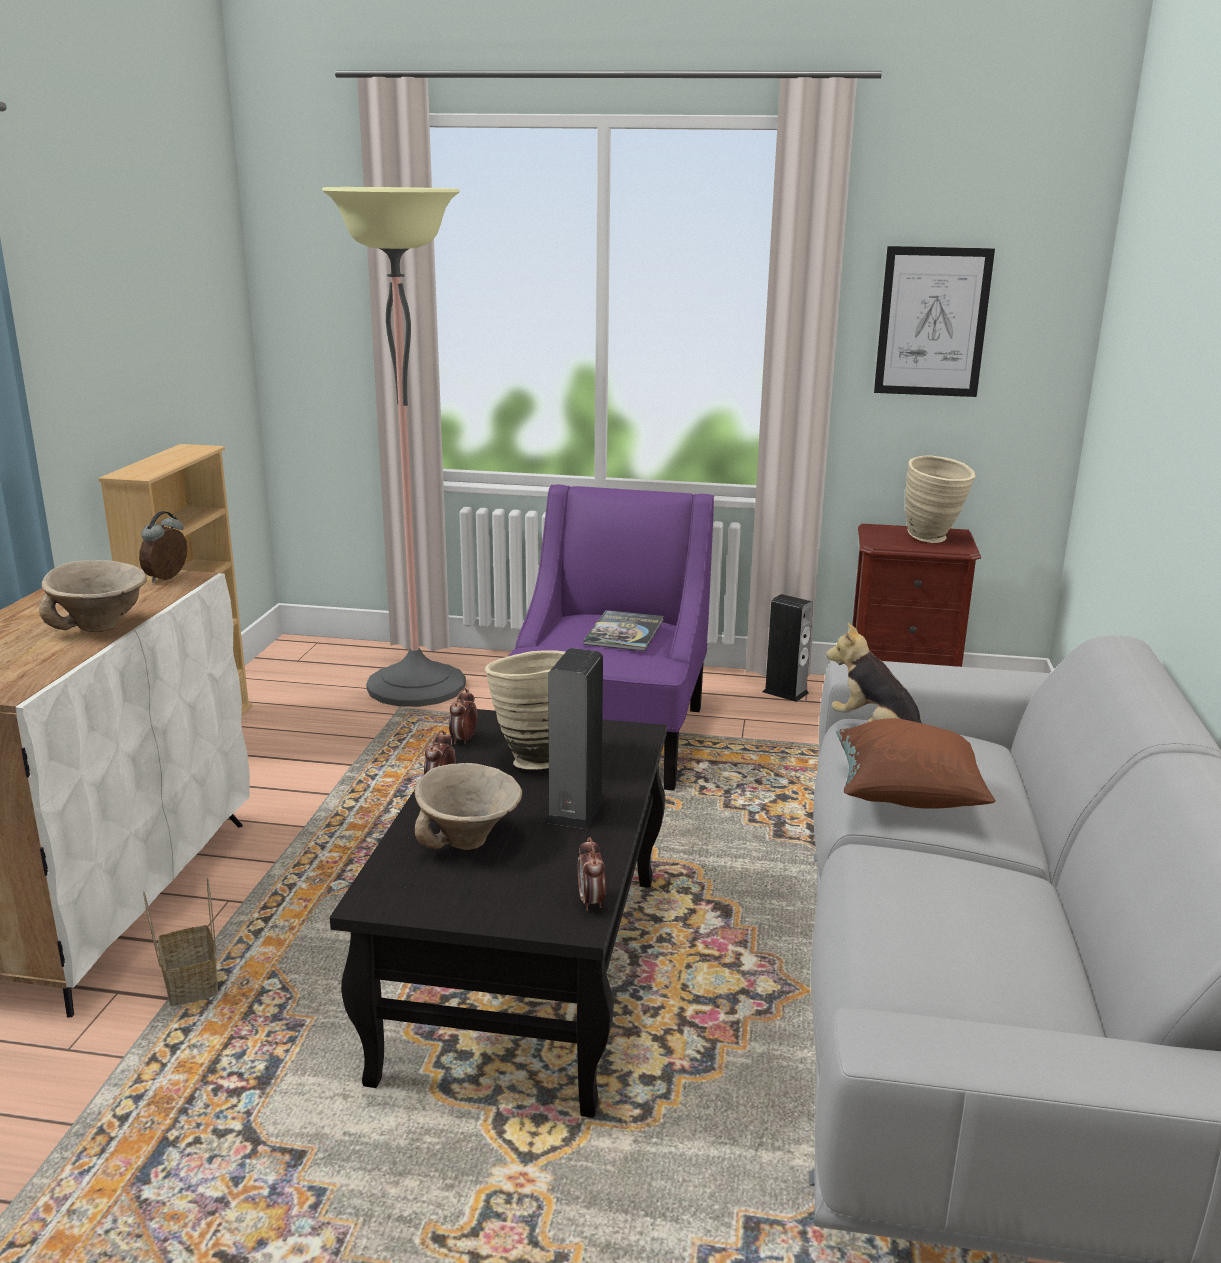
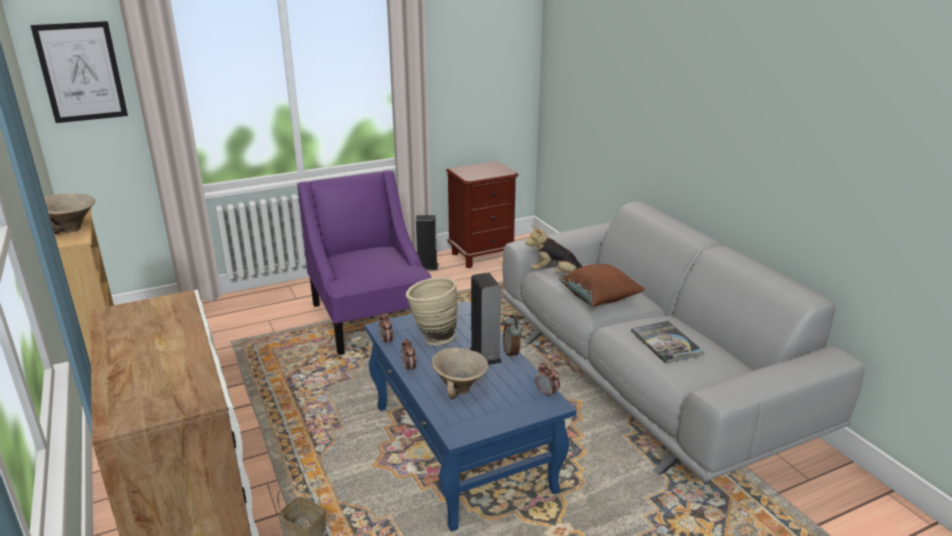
camera: 35 degrees left, 5 degrees up
(102, 627) = (186, 345): beige bowl -> beige bowl (73, 229)
(168, 578) = (168, 303): alarm clock -> alarm clock (512, 353)
(416, 686) = (225, 325): floor lamp -> none
(525, 974) = (462, 448): black coffee table -> blue coffee table
(624, 632) = (378, 258): book -> book (666, 342)
(932, 322) = (467, 56): picture -> picture (81, 72)
(933, 540) = (490, 170): beige vase -> none

